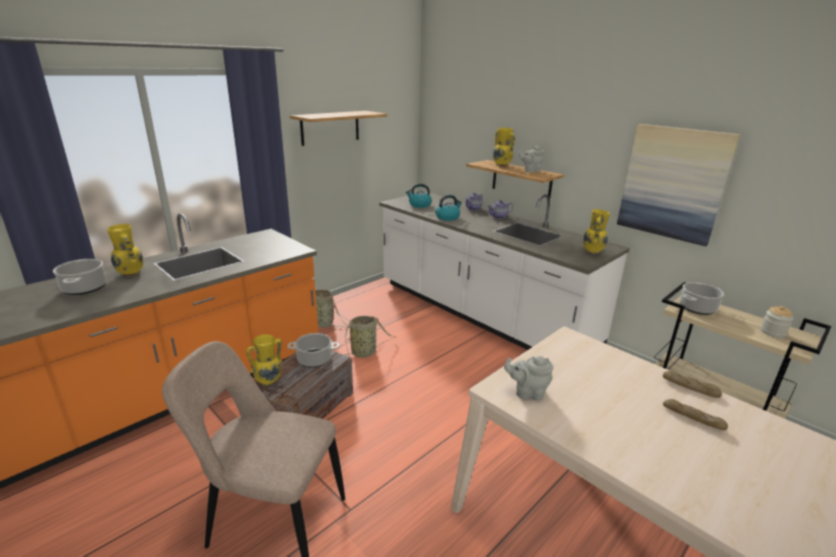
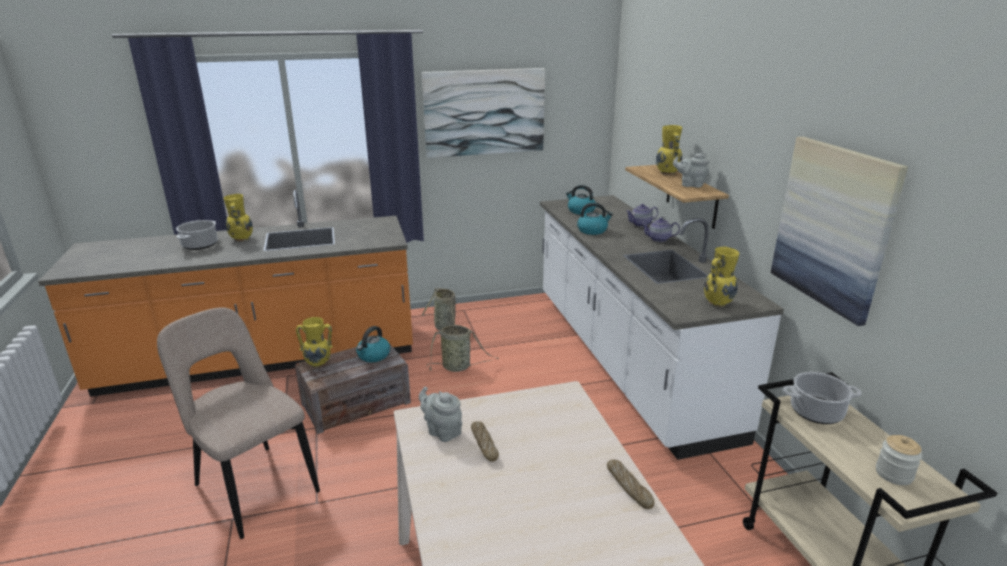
camera: 30 degrees right, 0 degrees up
(315, 359) = (373, 356): cooking pot -> kettle
(330, 127) = (484, 112): shelf -> picture
(693, 418) = (581, 516): bread -> bread (484, 445)

